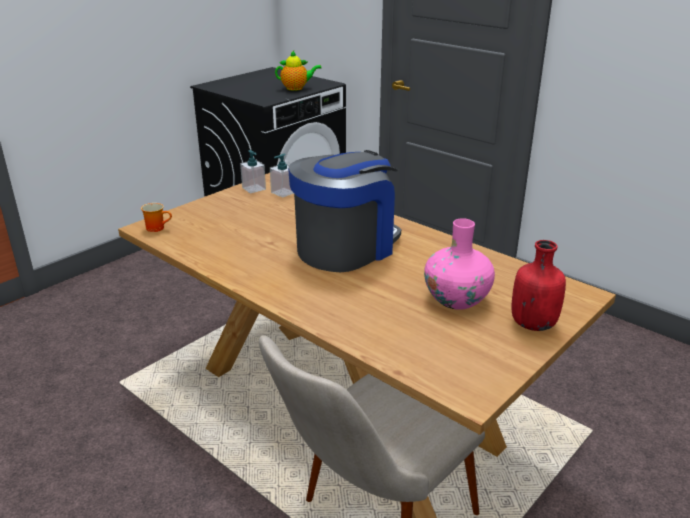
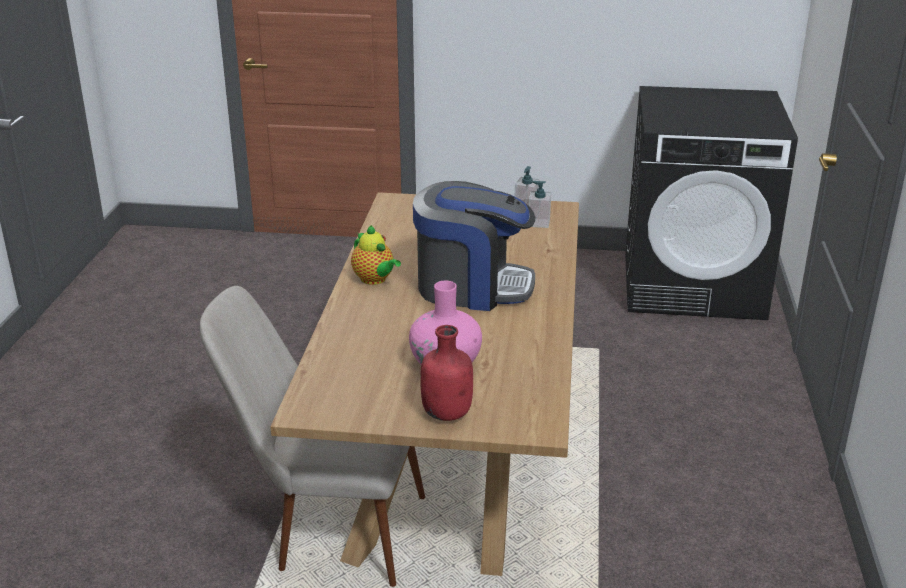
camera: 55 degrees right, 0 degrees up
(158, 227) = (398, 204): mug -> none
(296, 88) = (728, 124): teapot -> teapot (375, 280)

